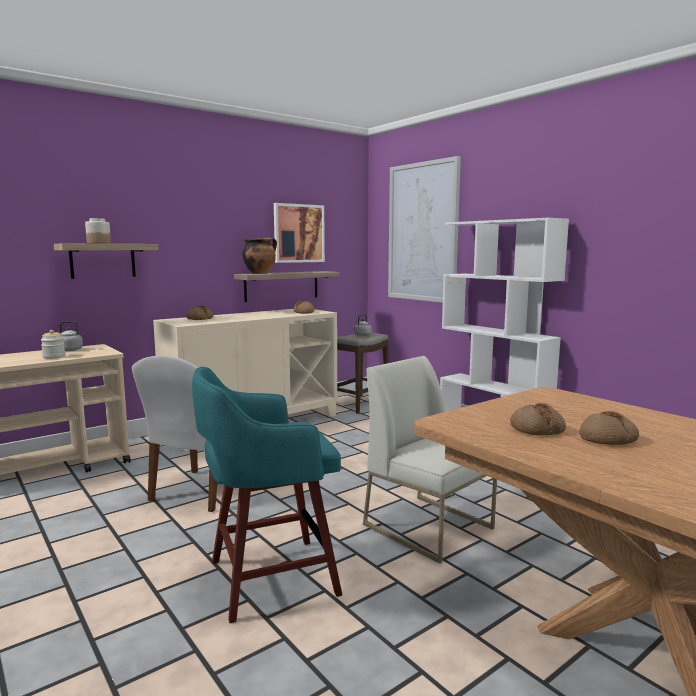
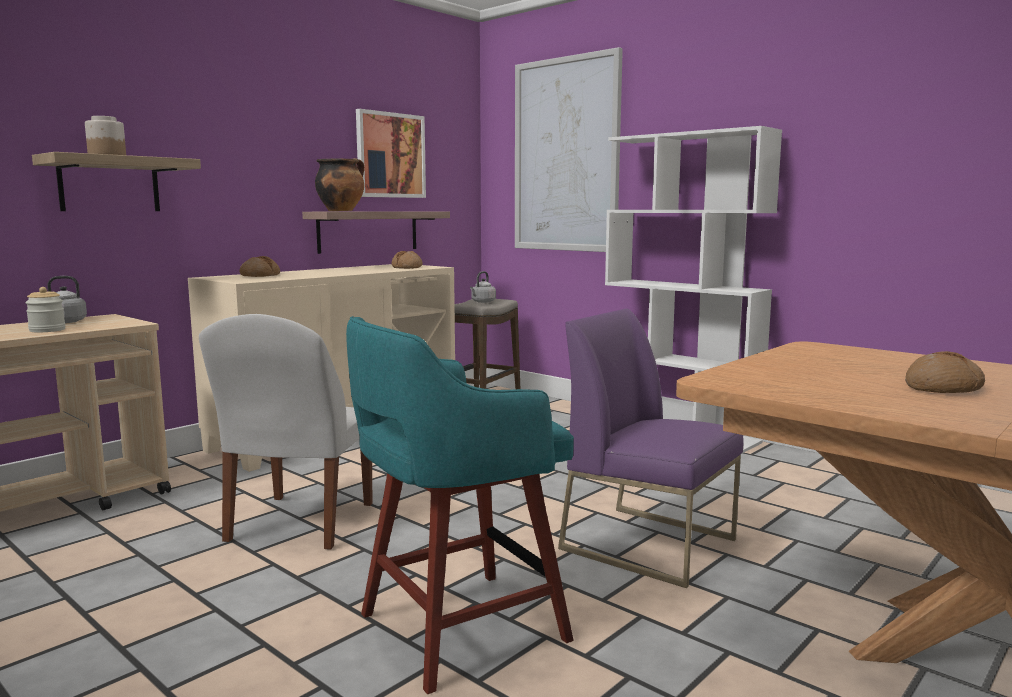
camera: 10 degrees left, 0 degrees up
(429, 526) = (650, 544): white chair -> purple chair
(537, 429) = (845, 382): bread -> none

